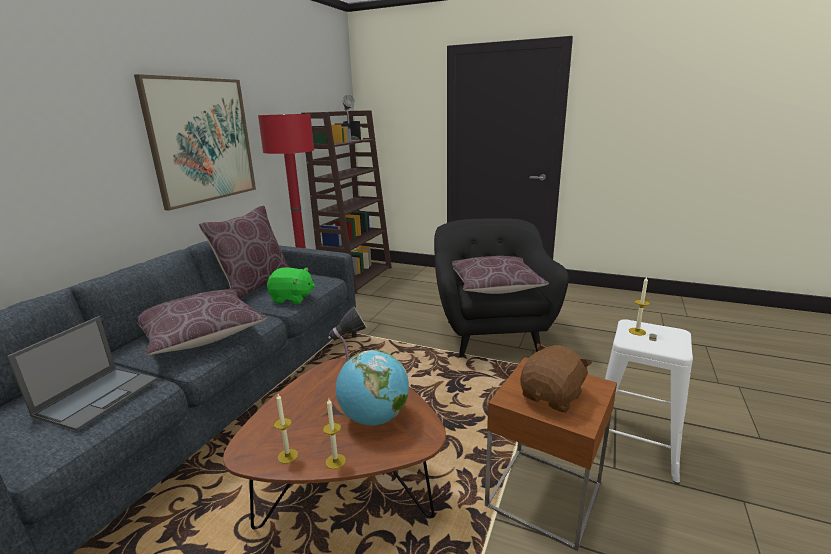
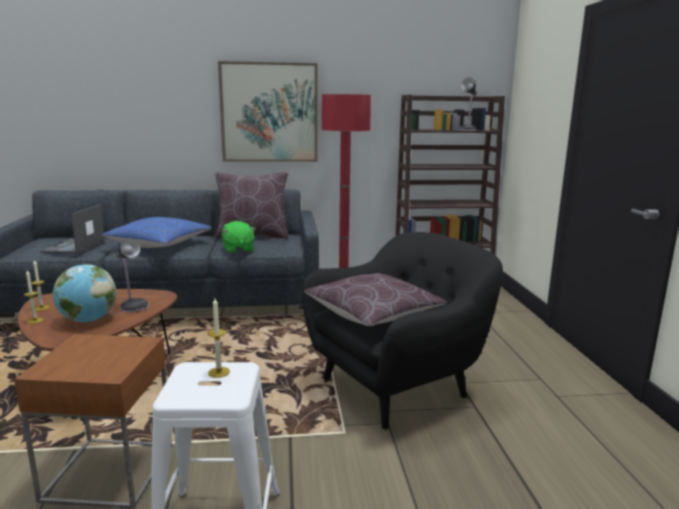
camera: 60 degrees right, 5 degrees down
(98, 396) = (74, 247): laptop -> laptop turned 105 degrees clockwise
(201, 334) = (159, 244): brown pillow -> blue pillow
(552, 396) = (85, 356): brown plush toy -> none

